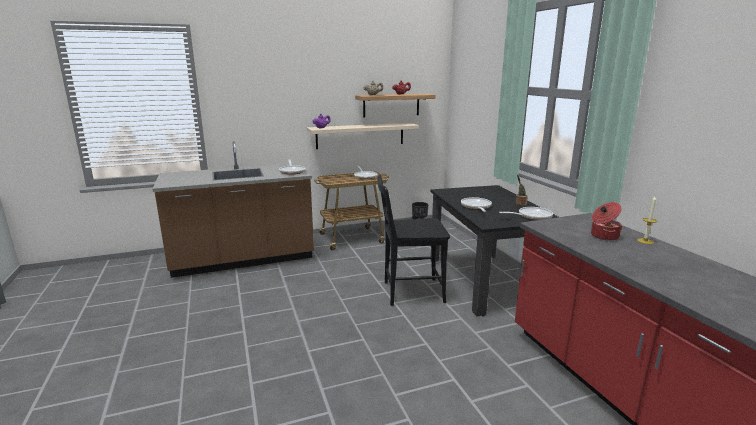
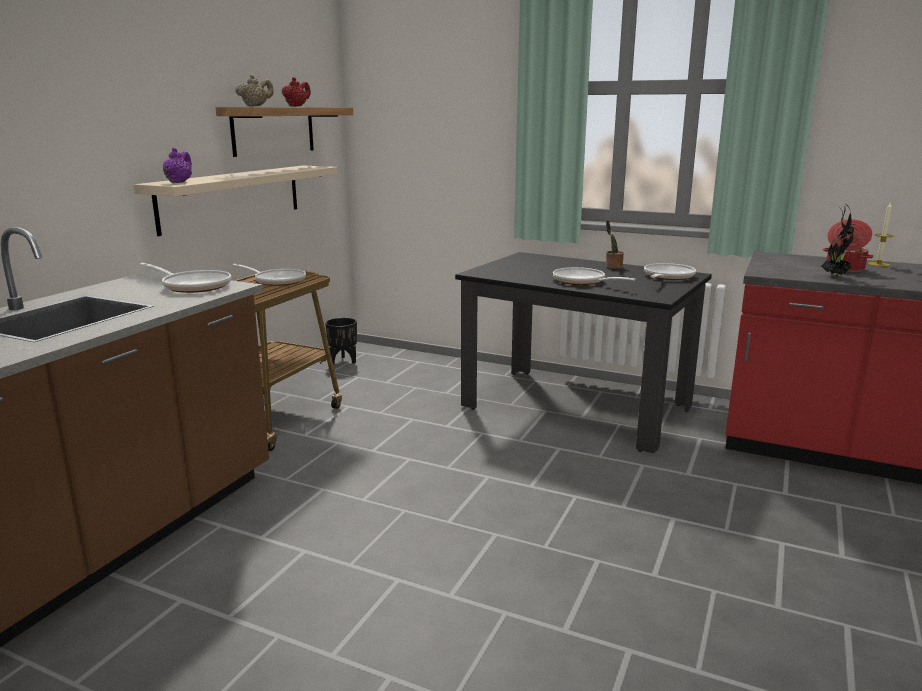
camera: 45 degrees left, 0 degrees up
(409, 292) = (520, 461): black chair -> none
(575, 238) = (835, 276): none -> potted plant

